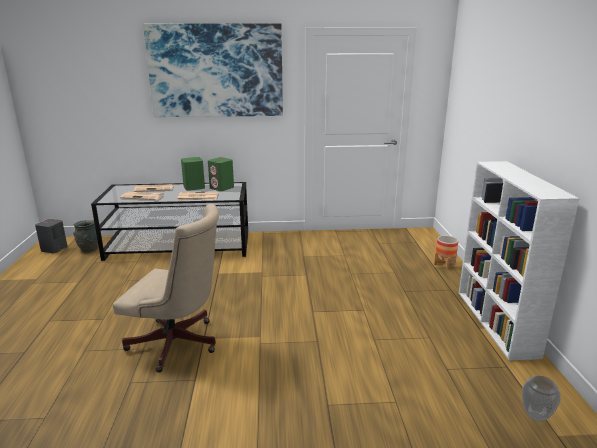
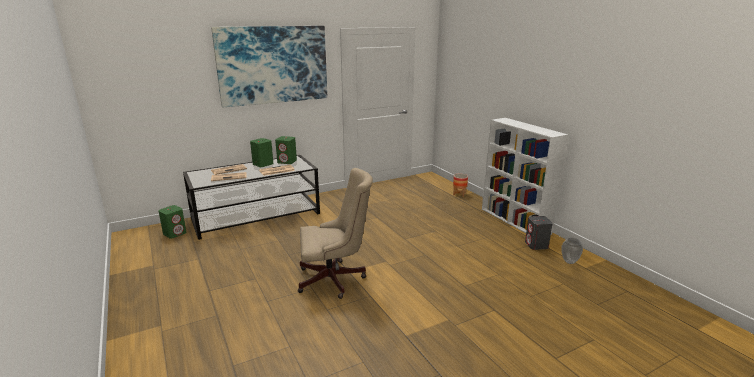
camera: 25 degrees left, 0 degrees up
(54, 249) = (138, 240): grey speaker -> grey speaker (536, 245)
(89, 249) = (175, 233): grey vase -> green speaker

